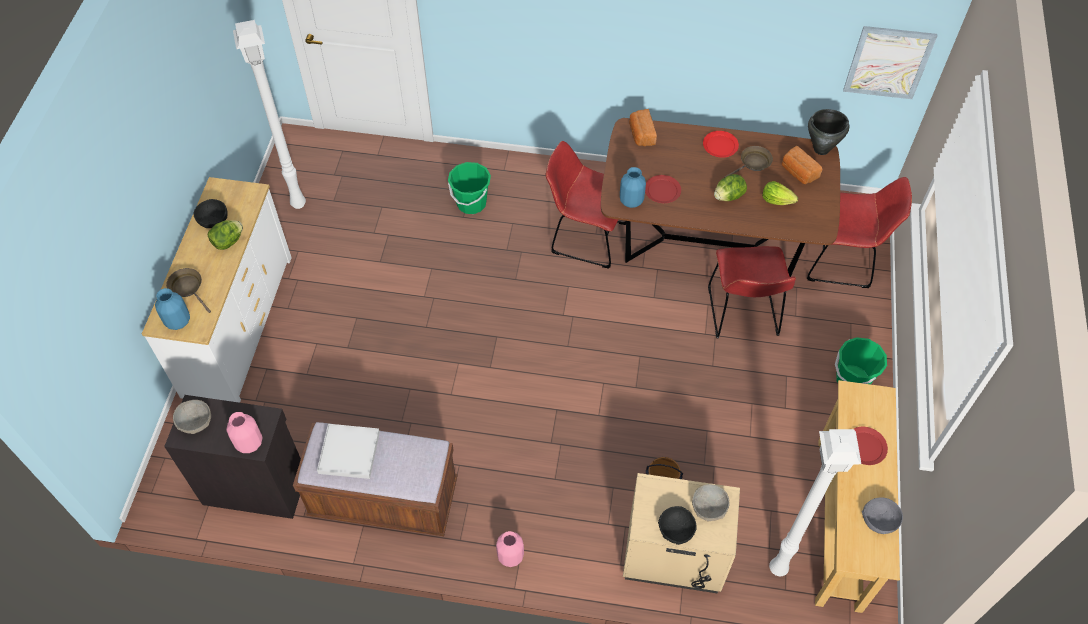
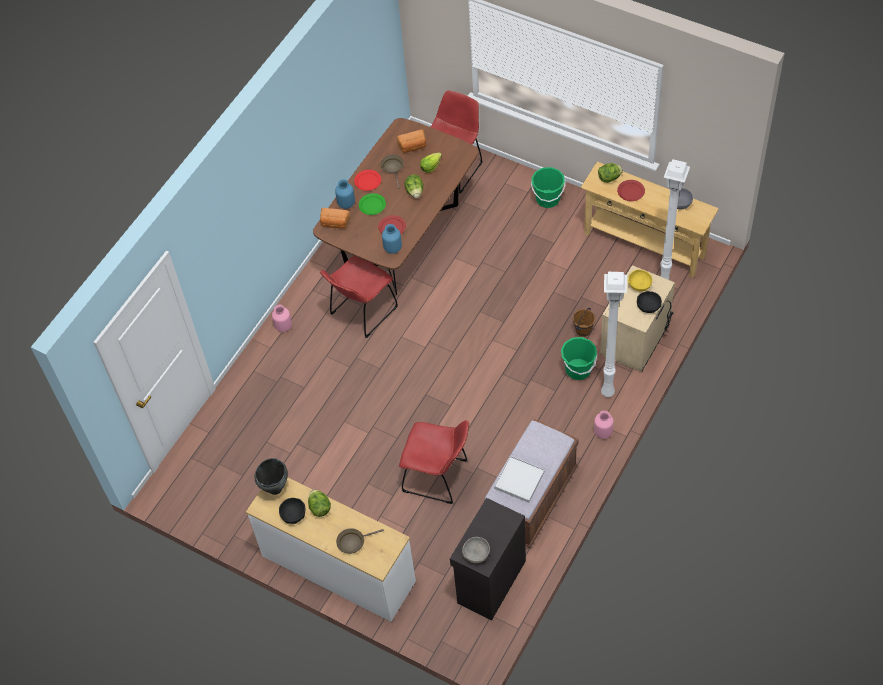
camera: 65 degrees left, 0 degrees up
(178, 322) = (382, 553): blue vase -> blue vase (346, 203)
(249, 443) = (506, 522): pink vase -> pink vase (283, 327)
(299, 204) = (234, 501): white floor lamp -> white floor lamp (608, 392)
(471, 203) = (293, 378): green bucket -> green bucket (578, 369)
(686, 161) = (372, 205): none -> green plate
(709, 508) = (640, 285): grey bowl -> yellow bowl
(743, 315) = (472, 240): red chair -> red chair (438, 477)
(821, 149) = (399, 127): black cooking pot -> black cooking pot (275, 488)
(874, 412) = (609, 178): none -> lettuce
(888, 62) = (382, 51): picture -> none

